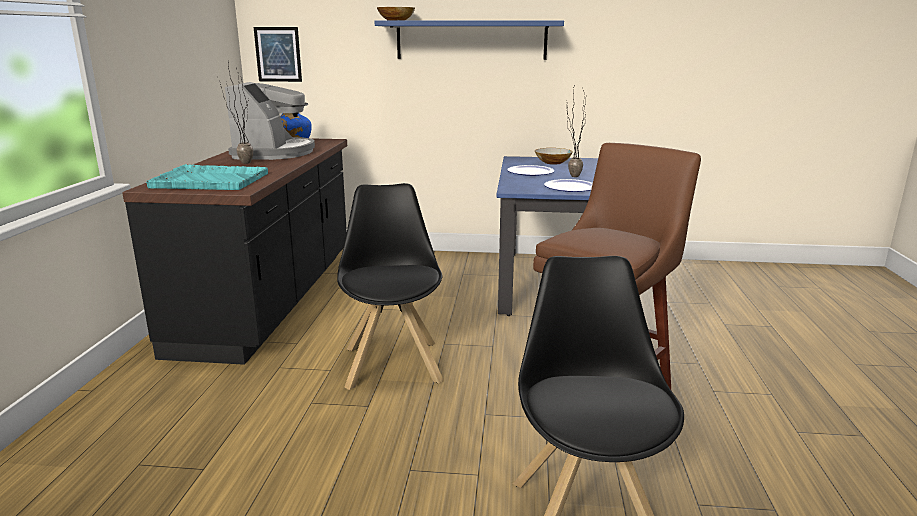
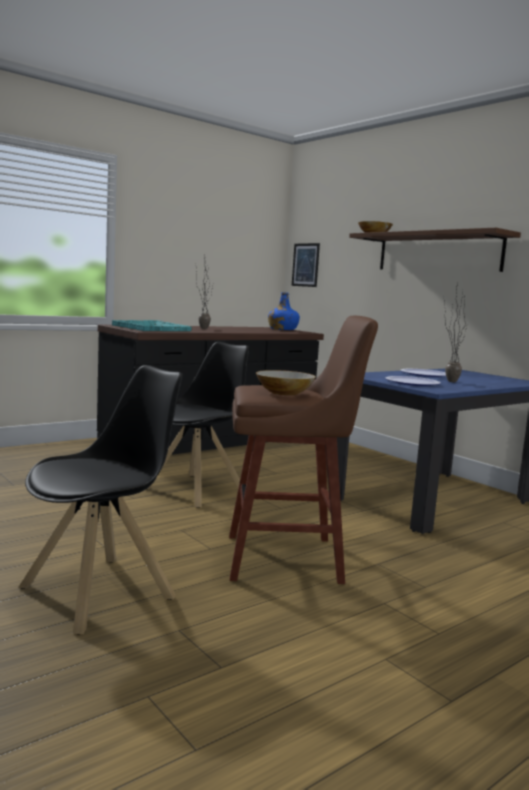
camera: 45 degrees right, 10 degrees down
(274, 153) = (242, 329): coffee machine -> none
(471, 40) = (438, 252): blue shelf -> brown shelf
(552, 163) = (476, 376): bowl -> bowl (283, 393)

